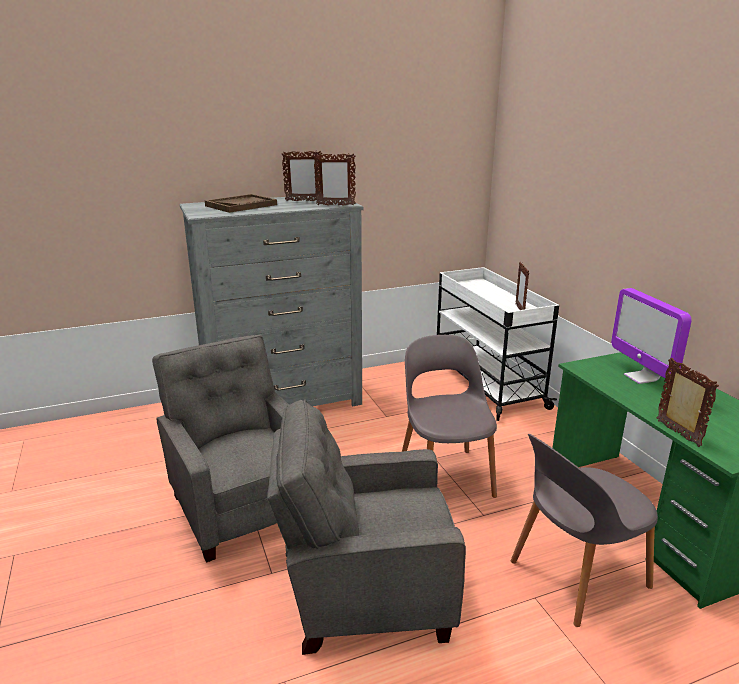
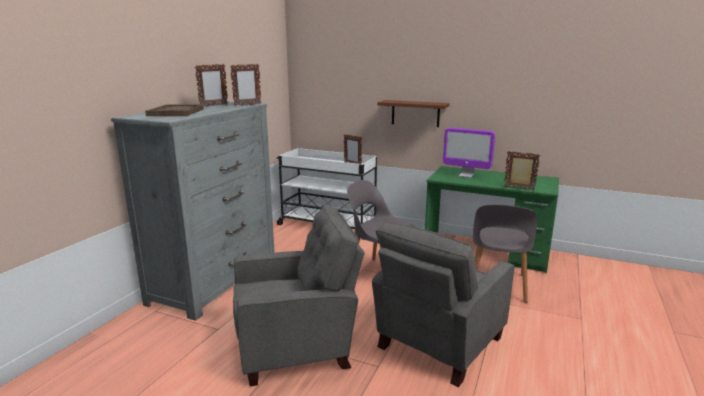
camera: 45 degrees left, 5 degrees down
(242, 506) = (297, 347): grey armchair -> grey armchair turned 150 degrees clockwise
(620, 251) = (415, 113): none -> brown shelf

